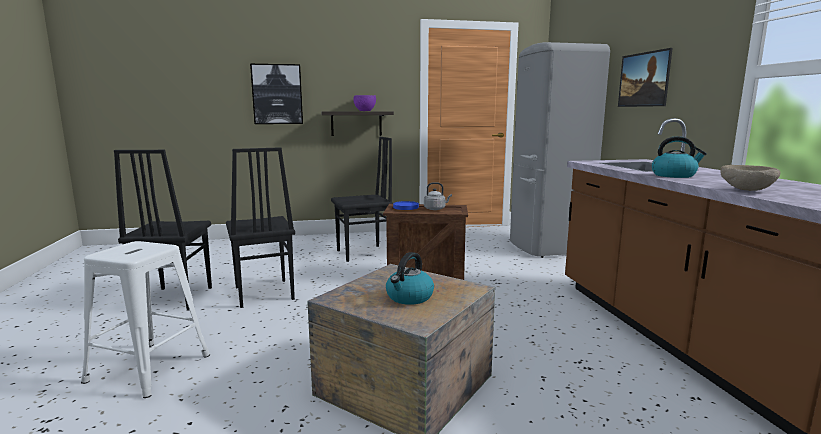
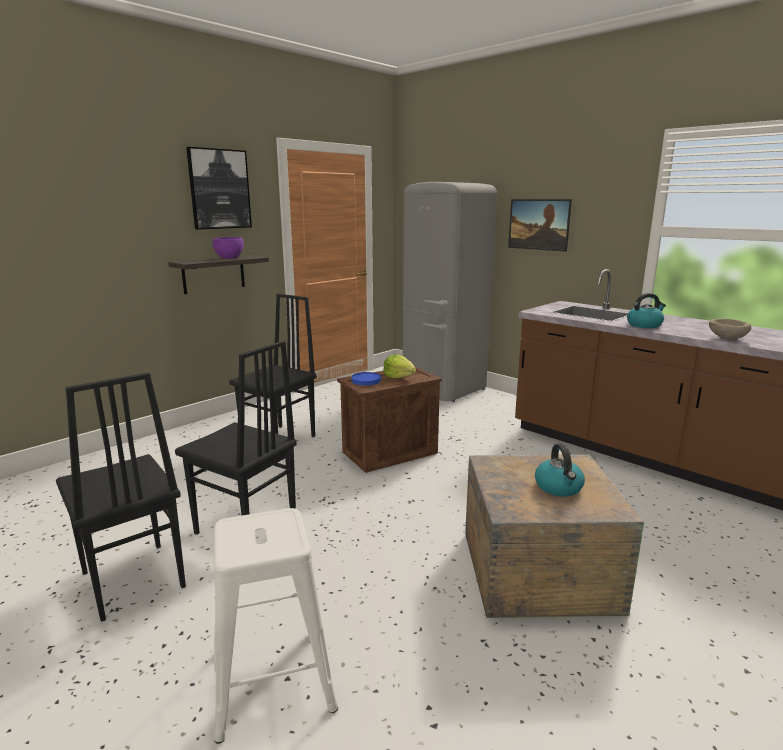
camera: 35 degrees left, 5 degrees up
(277, 94) = (104, 242): picture -> picture (219, 189)
(435, 209) = (399, 377): grey kettle -> lettuce

